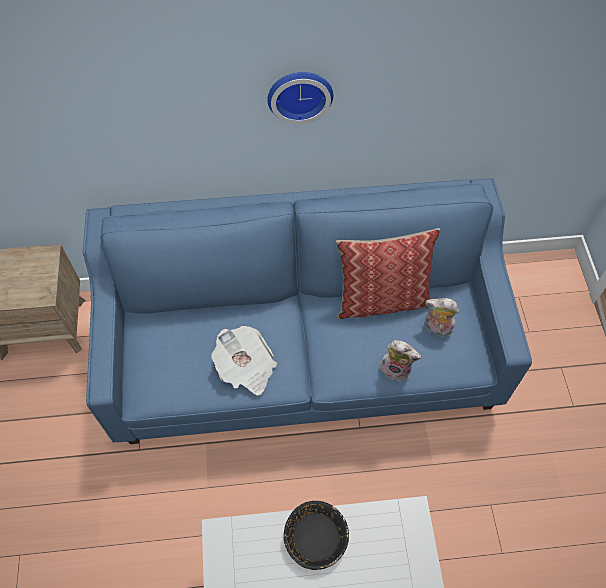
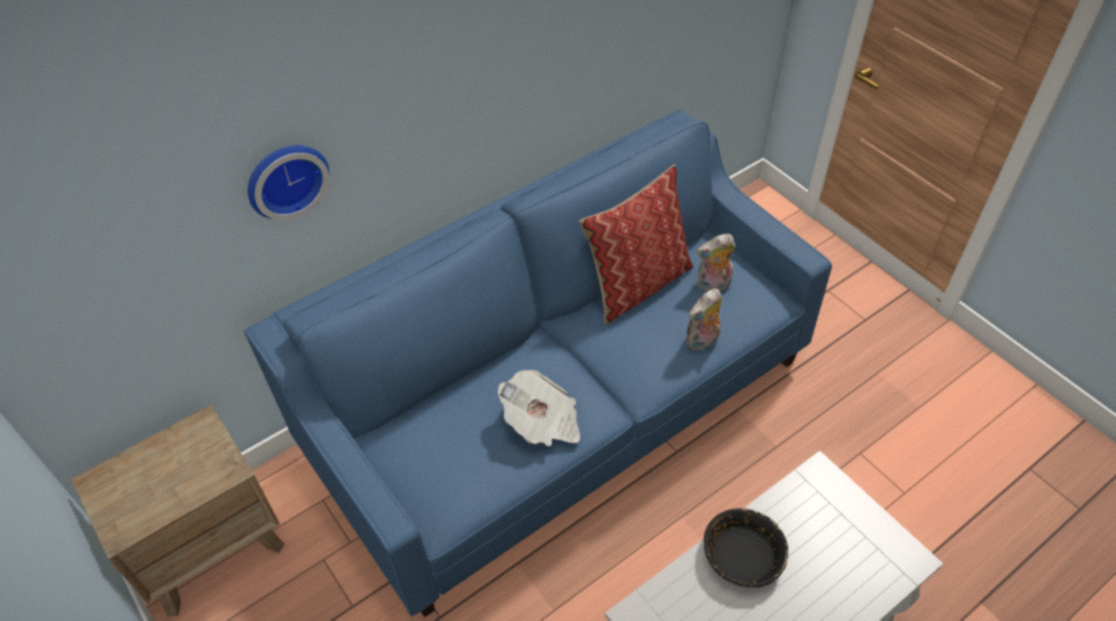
camera: 30 degrees left, 10 degrees down
(299, 93) = (472, 68): wall clock -> wall clock (285, 178)
(396, 368) = (702, 341): plush toy -> plush toy turned 150 degrees clockwise

